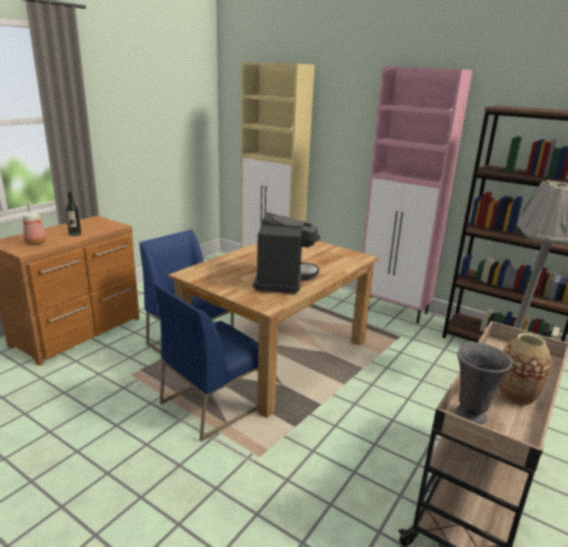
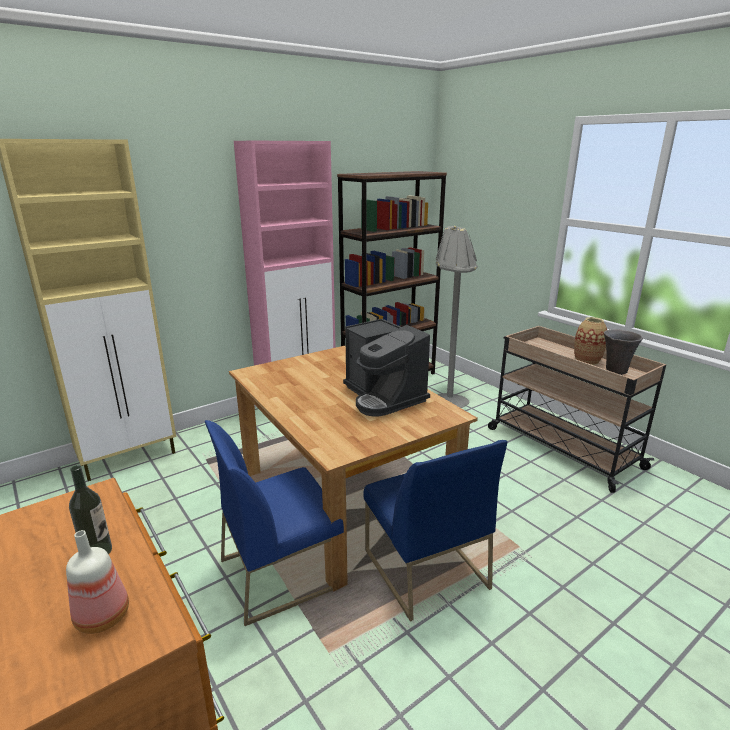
camera: 70 degrees left, 0 degrees up
(283, 279) = (384, 396): coffee machine -> coffee machine turned 150 degrees counterclockwise

